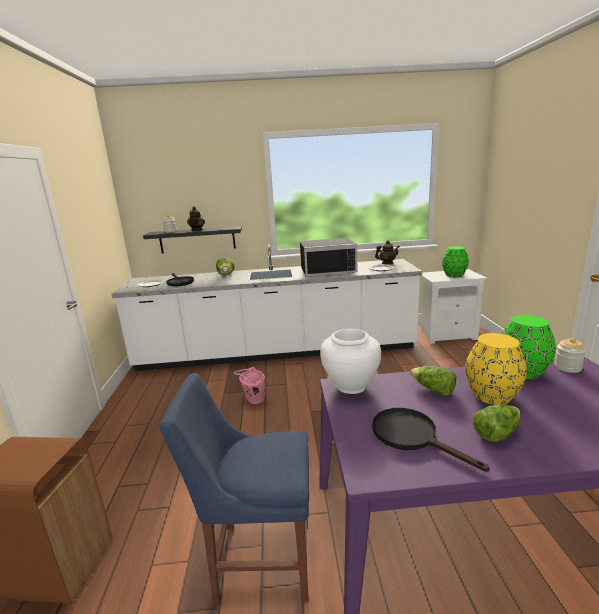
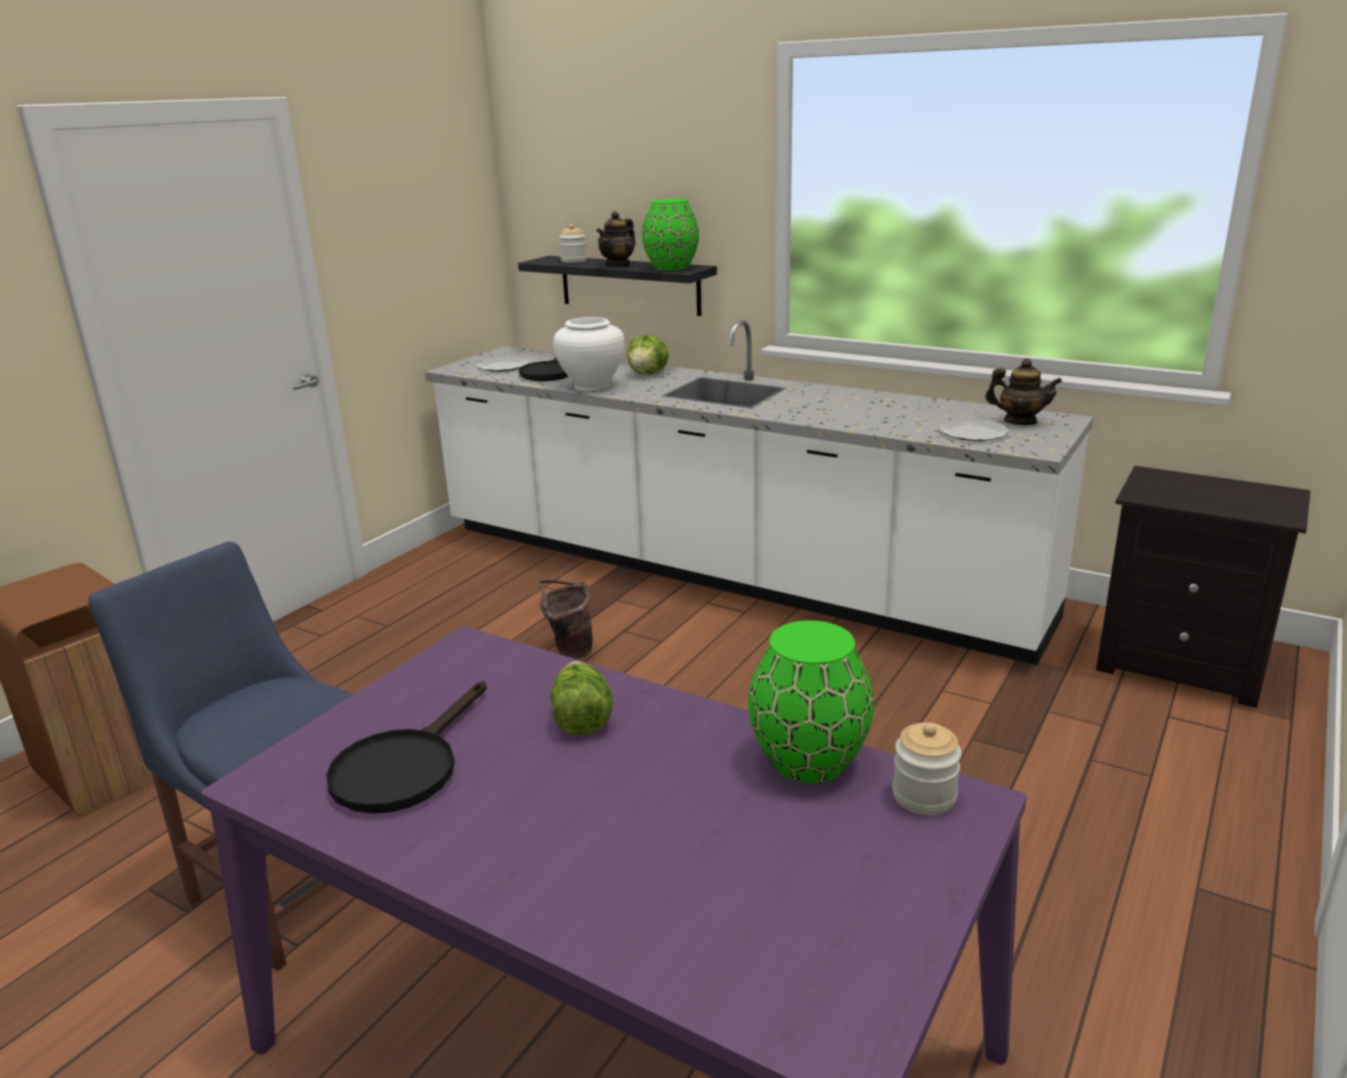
camera: 35 degrees right, 5 degrees up
(253, 401) = (568, 651): pink bucket -> brown bucket
(327, 270) = (849, 408): black microwave -> none
(351, 386) = (480, 655): white vase -> white vase (592, 386)
(412, 436) = (404, 767): black frying pan -> black frying pan turned 150 degrees counterclockwise
(447, 335) = (1181, 665): white nightstand -> black nightstand
(453, 275) = (1218, 497): green vase -> green vase (671, 267)
(491, 396) = (648, 771): yellow vase -> none
(496, 432) = (522, 825): lettuce -> none

